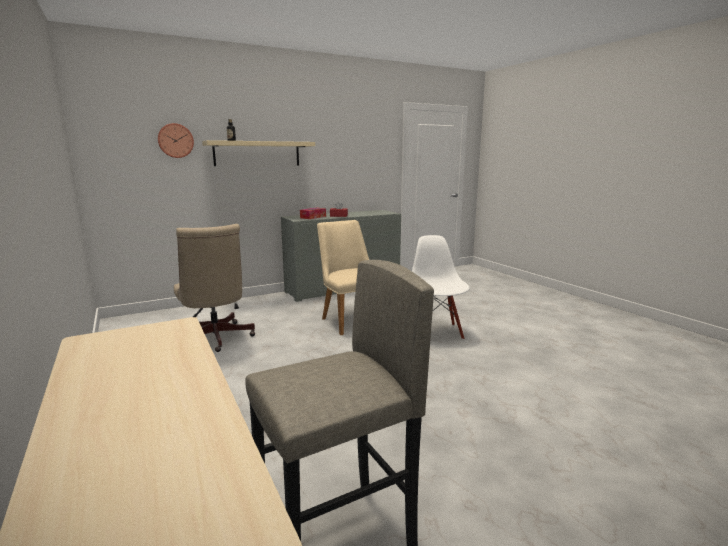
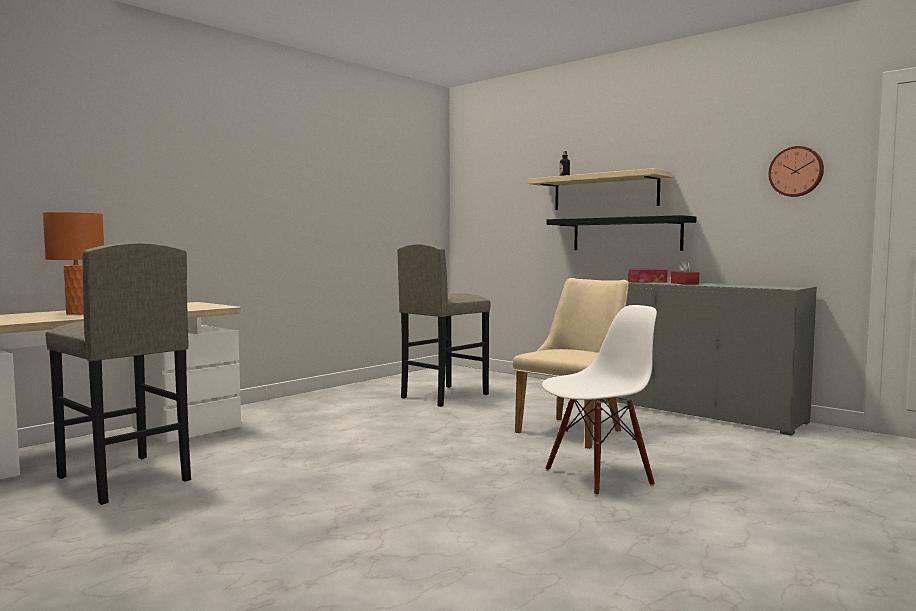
camera: 70 degrees right, 10 degrees down
(137, 415) = (78, 313): none -> orange table lamp
(175, 140) = (523, 183): wall clock -> wall clock (796, 171)
(215, 339) = (444, 396): beige office chair -> grey stool
(276, 185) = (626, 234): none -> black shelf

